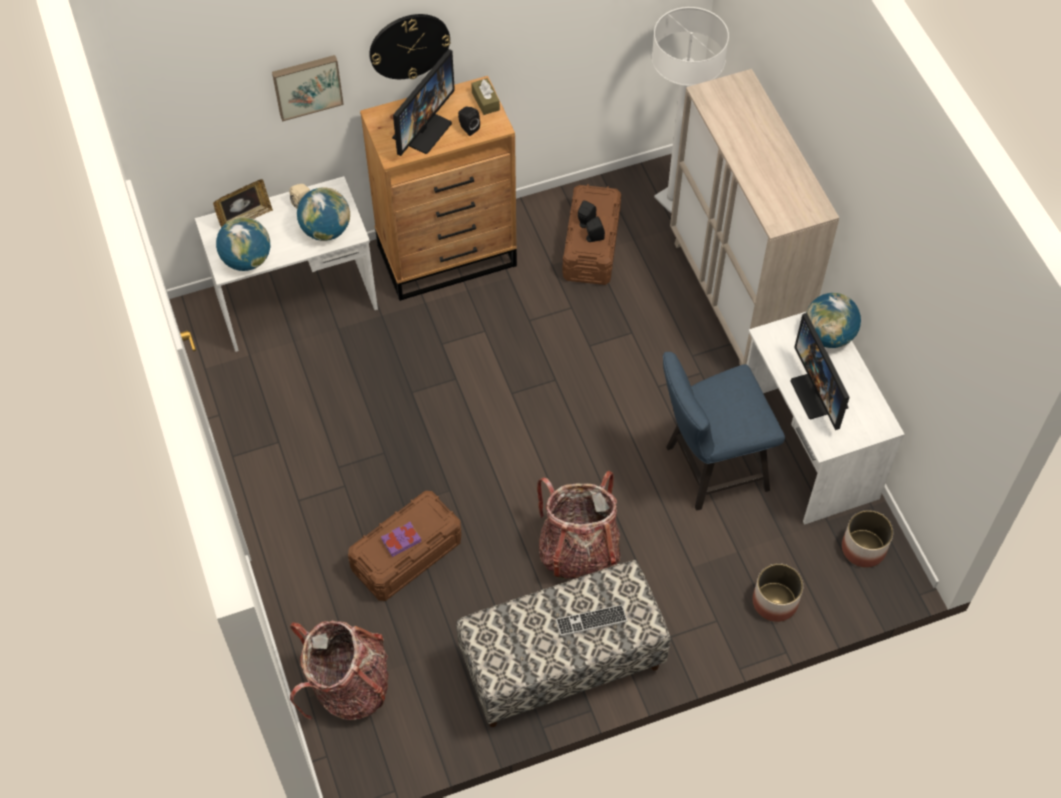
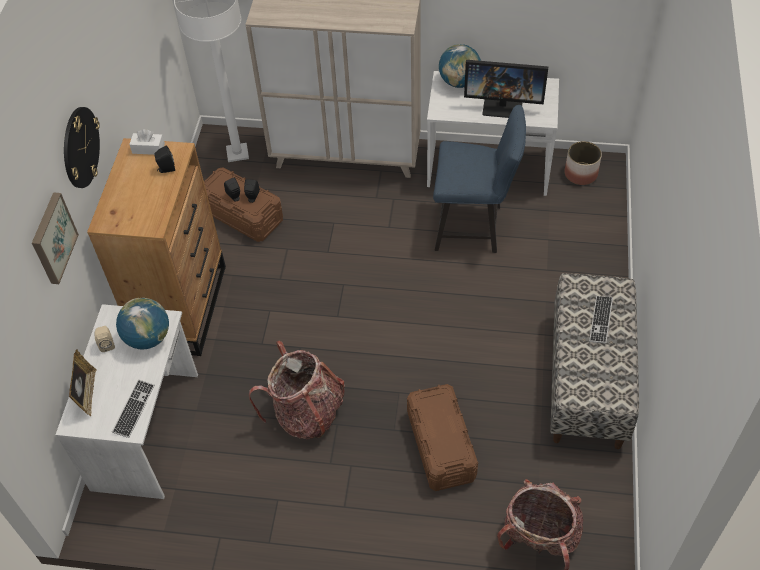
camera: 60 degrees left, 5 degrees down
(247, 260) = (134, 409): globe -> keyboard
(401, 540) = (445, 430): purple book -> none
(422, 130) = (143, 198): monitor -> none
(485, 101) = (148, 148): brown tissue box -> white tissue box
(578, 551) = (498, 330): backpack -> backpack (306, 413)
(709, 469) = (474, 227): blue chair -> blue chair turned 90 degrees counterclockwise
(775, 602) = (598, 236): planter -> none

